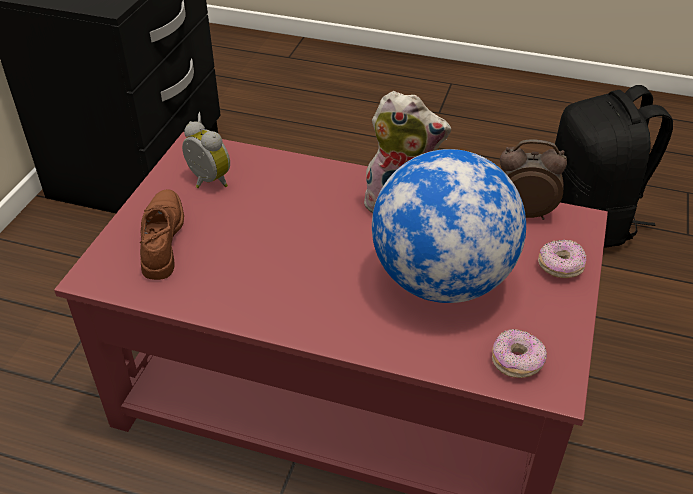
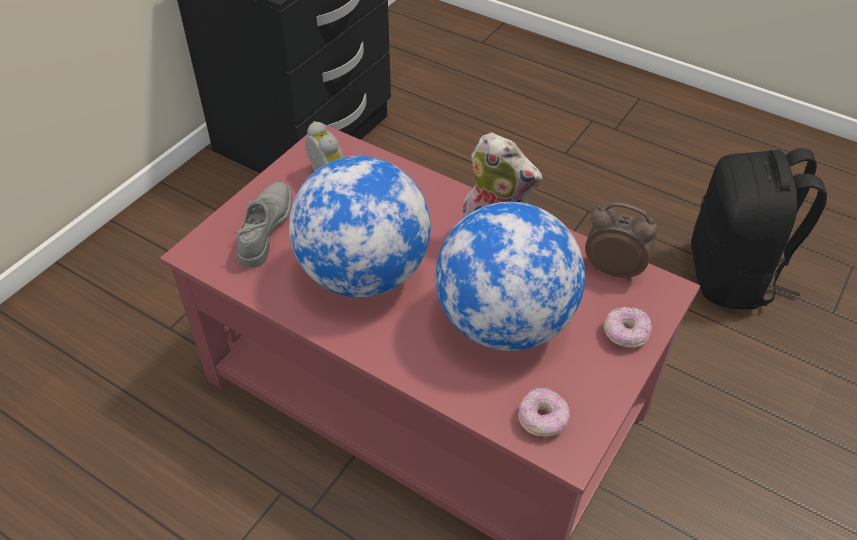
camera: 15 degrees right, 5 degrees up
(162, 240) = (266, 230): brown shoe -> grey shoe
(282, 263) = (363, 274): none -> globe

